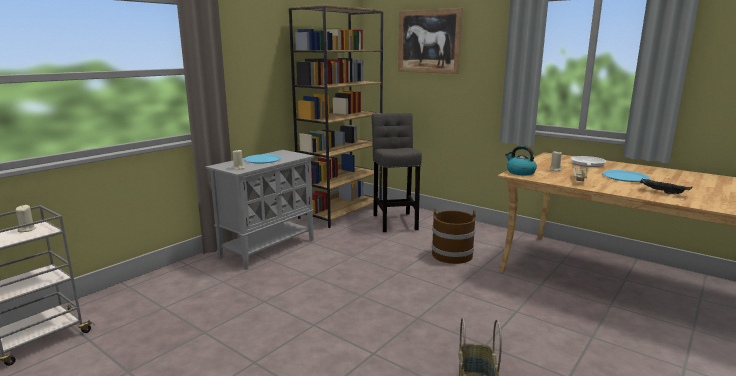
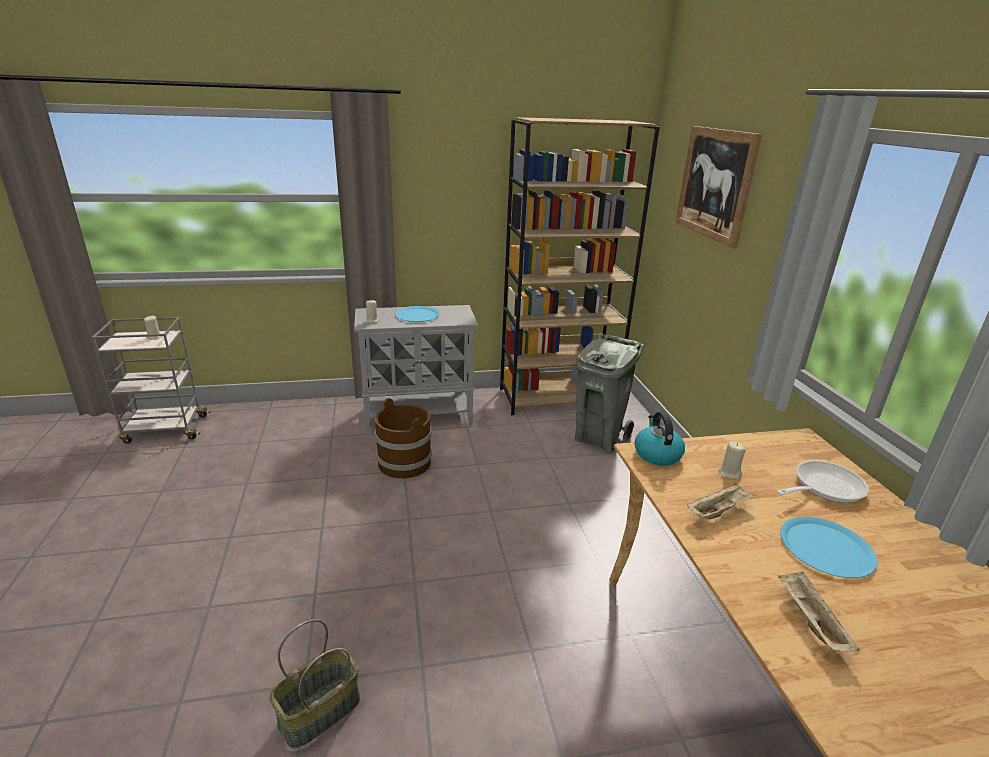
camera: 40 degrees right, 10 degrees up
(395, 221) = (599, 437): grey stool -> grey trash can
(451, 255) = (588, 521): brown bucket -> brown bucket (404, 462)
(662, 192) = (809, 620): black tray -> beige tray

